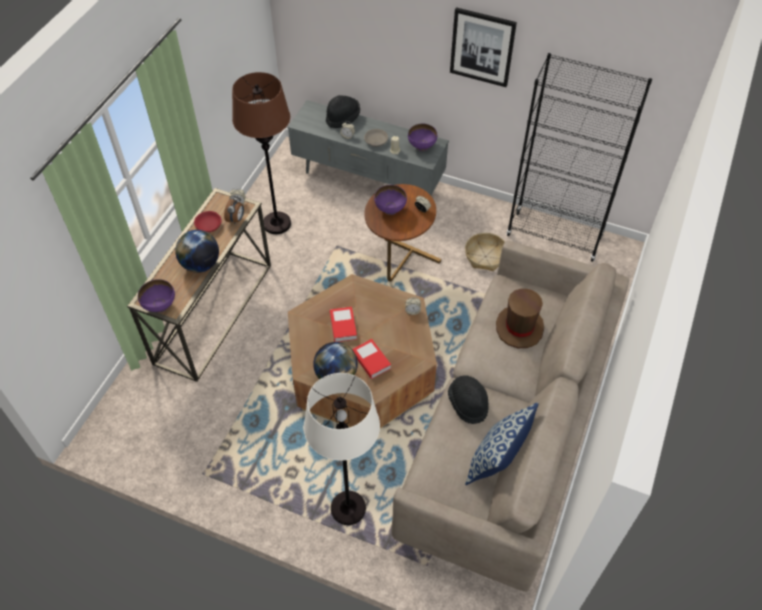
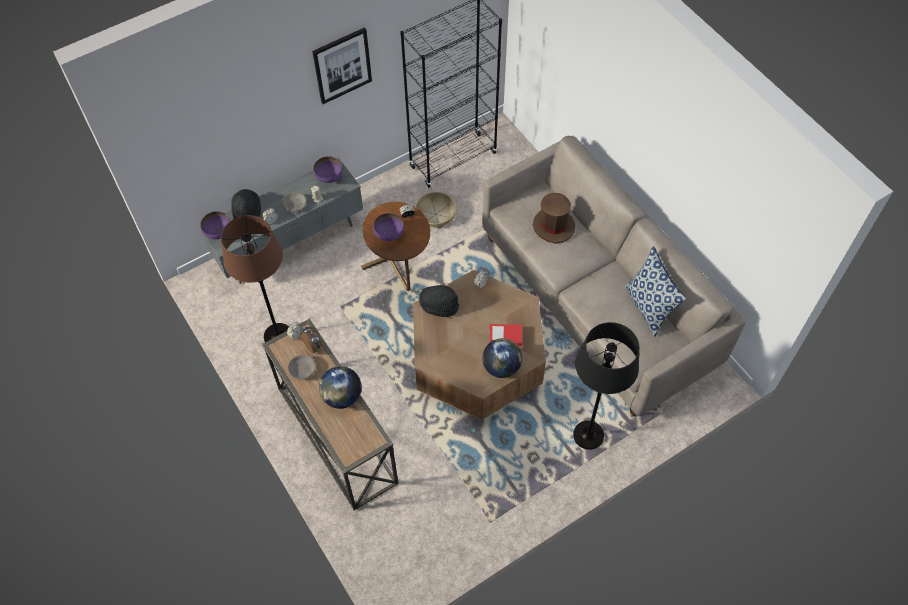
camera: 55 degrees left, 5 degrees up
(160, 305) = (363, 448): purple bowl -> purple bowl (218, 233)
(208, 225) = (303, 370): red bowl -> grey bowl
(343, 326) = (459, 337): book -> none
(348, 508) = (588, 436): white floor lamp -> black floor lamp
(468, 404) = (593, 296): black hat -> black hat (439, 305)

